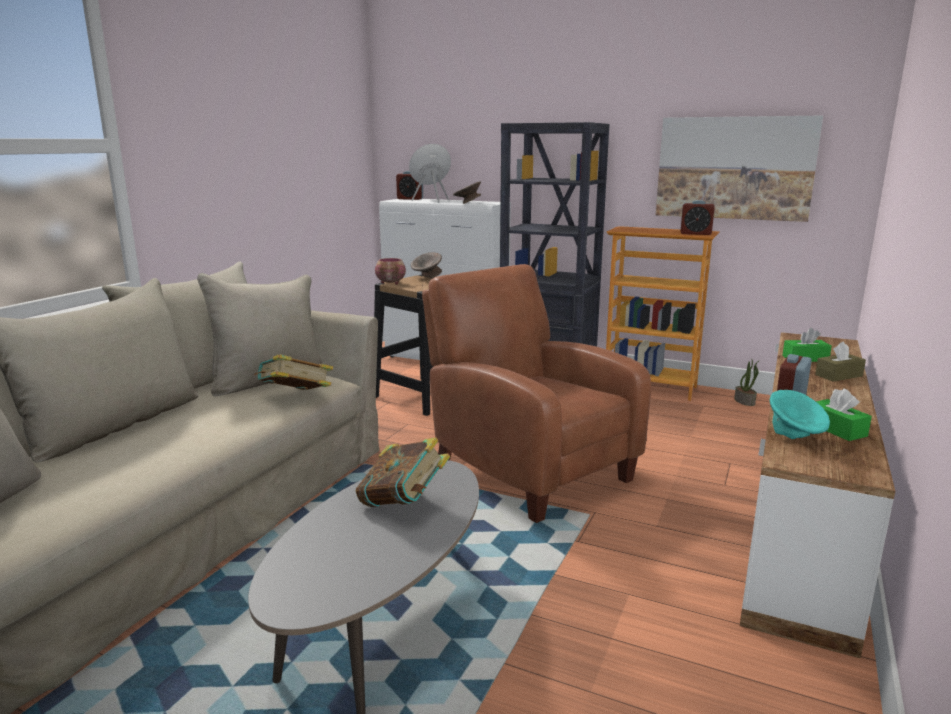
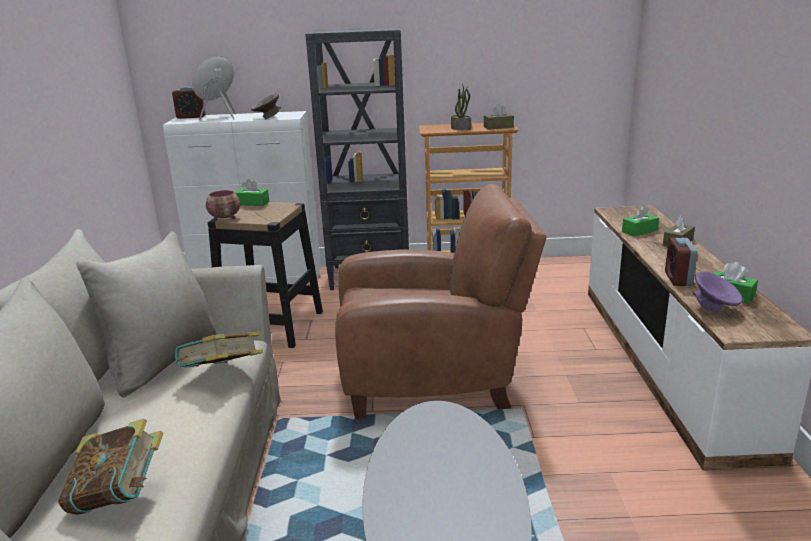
camera: 25 degrees left, 5 degrees up
(403, 503) = (441, 460): book -> book (119, 497)
(427, 277) = (252, 203): grey bowl -> green tissue box
(527, 468) = (434, 379): brown armchair -> brown armchair turned 150 degrees clockwise
(695, 233) = (498, 127): alarm clock -> brown tissue box
(734, 168) = (518, 63): picture -> none
(745, 401) = (549, 267): potted plant -> potted plant (461, 128)
(795, 437) = (714, 309): turquoise bowl -> purple bowl

